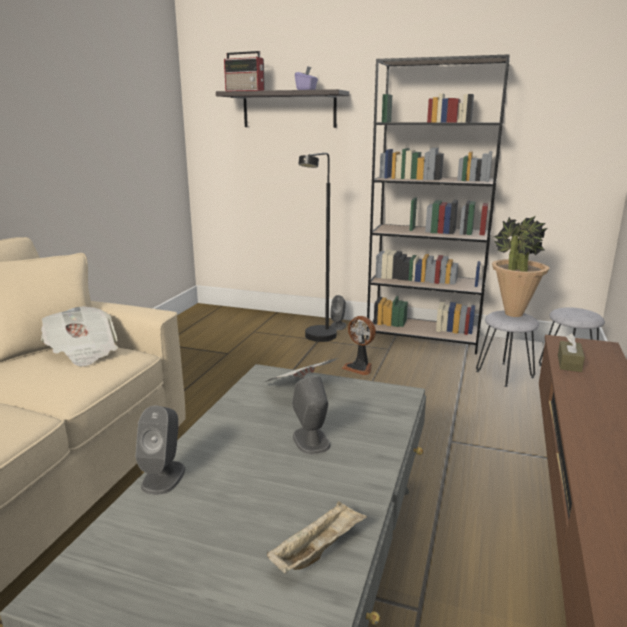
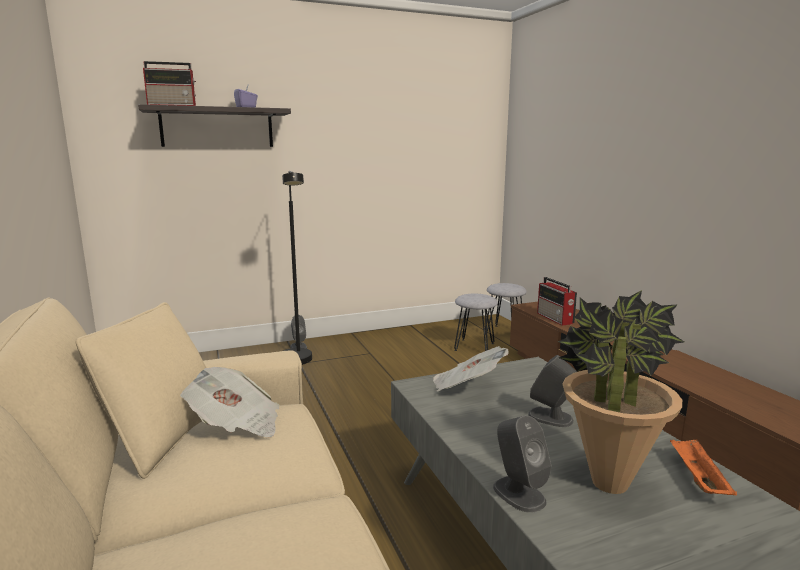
camera: 40 degrees left, 5 degrees down
(318, 550) = (697, 478): beige tray -> orange tray
(359, 367) = (370, 375): fan -> none
(424, 338) = (383, 337): beige bookcase -> none
(513, 314) = (474, 295): potted plant -> potted plant (609, 483)
(569, 363) = (555, 318): brown tissue box -> radio

